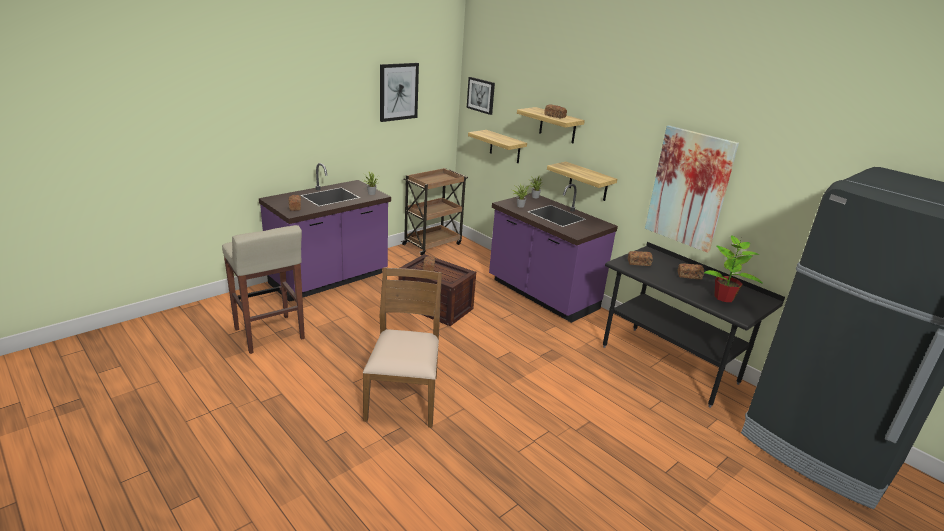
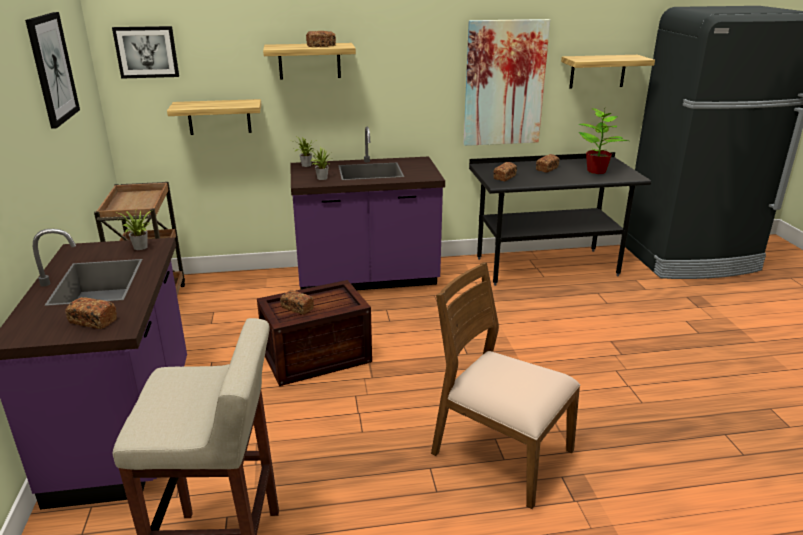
camera: 55 degrees left, 0 degrees up
(588, 182) = (374, 119): shelf -> shelf (597, 71)

